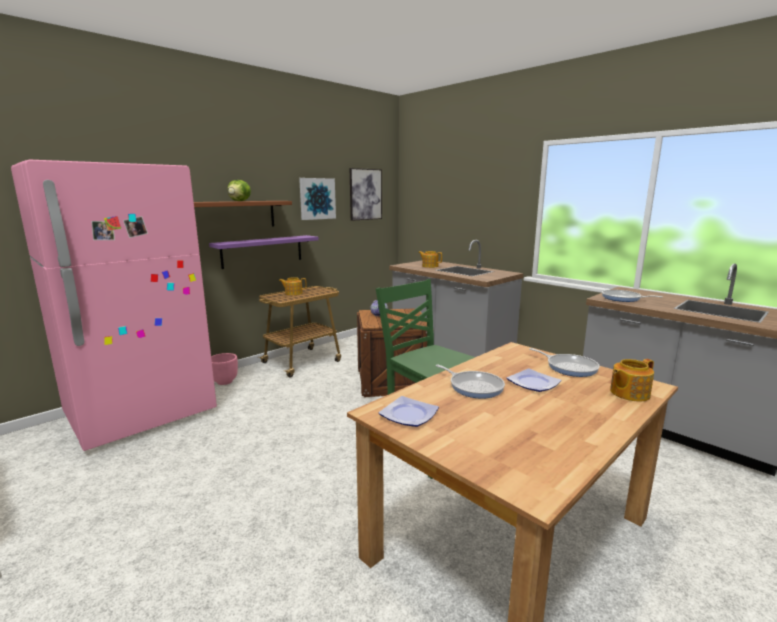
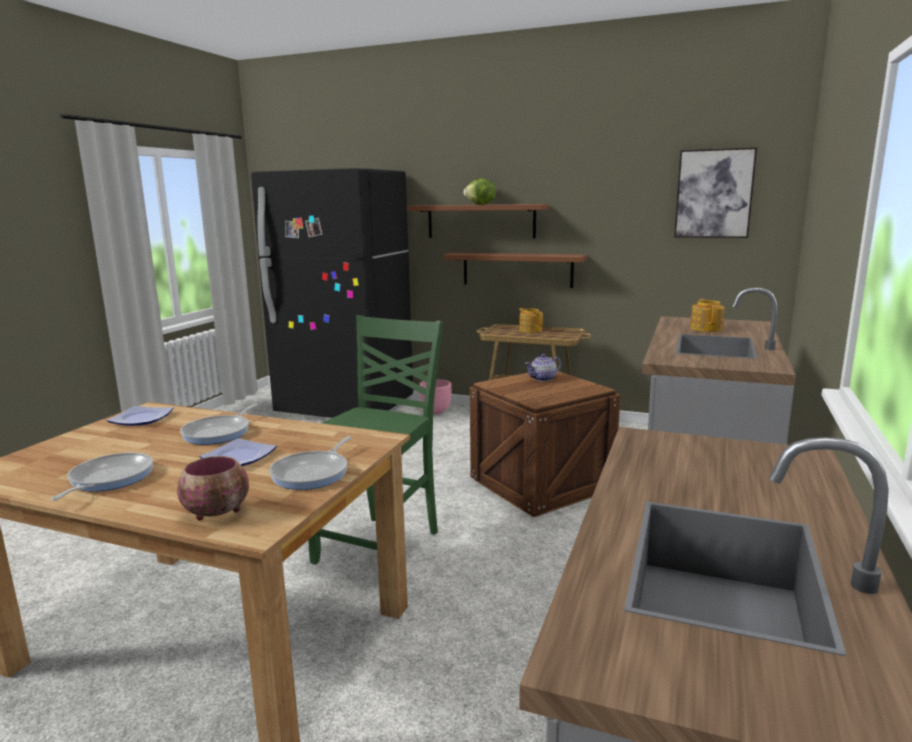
camera: 65 degrees right, 0 degrees up
(142, 415) = (346, 408): pink fridge -> black fridge
(262, 251) = (517, 269): purple shelf -> brown shelf
(317, 198) = (610, 201): picture -> none
(623, 298) = (675, 454): frying pan -> frying pan (108, 479)
(628, 393) = (219, 513): teapot -> bowl

